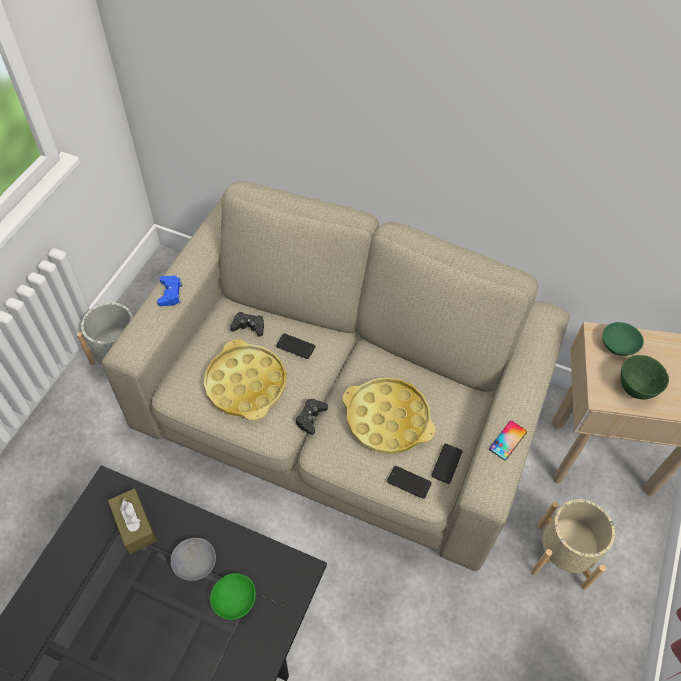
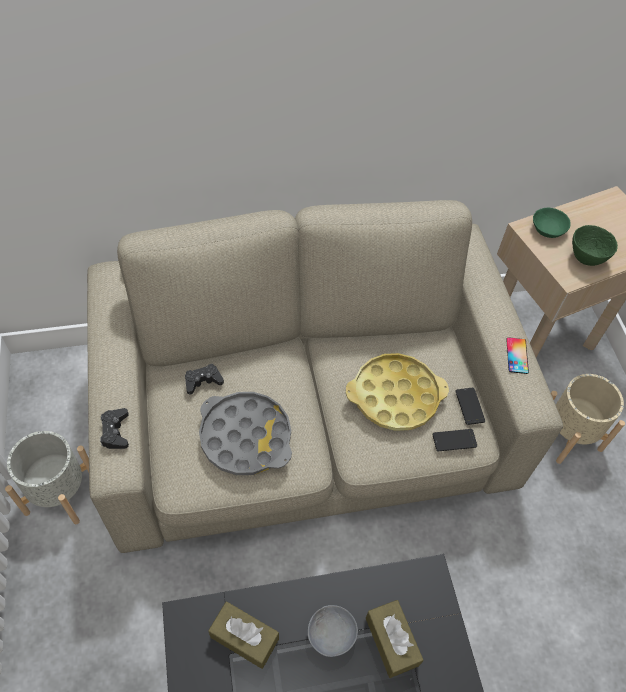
camera: 35 degrees left, 0 degrees up
(170, 293) = (113, 387): blue game controller -> none
(234, 598) = (391, 641): green bowl -> brown tissue box
(246, 384) = (245, 437): yellow tray -> grey tray
(295, 346) = (262, 376): phone -> none
(311, 417) = (325, 434): black game controller -> black game controller (115, 431)

